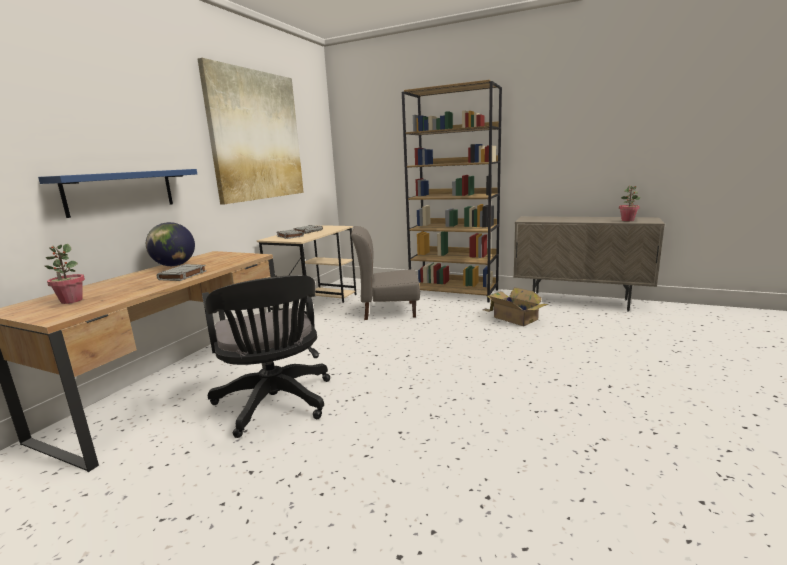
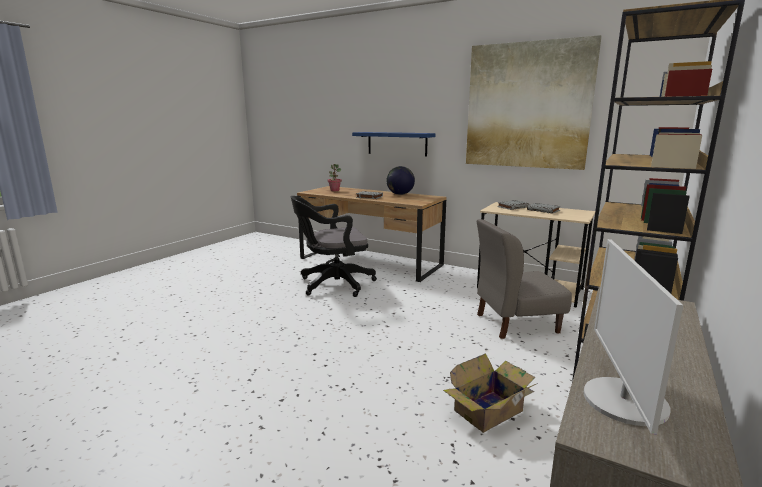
camera: 95 degrees right, 0 degrees up
(388, 310) = (516, 323): grey chair -> grey chair turned 105 degrees counterclockwise
(627, 220) = (623, 401): potted plant -> monitor

